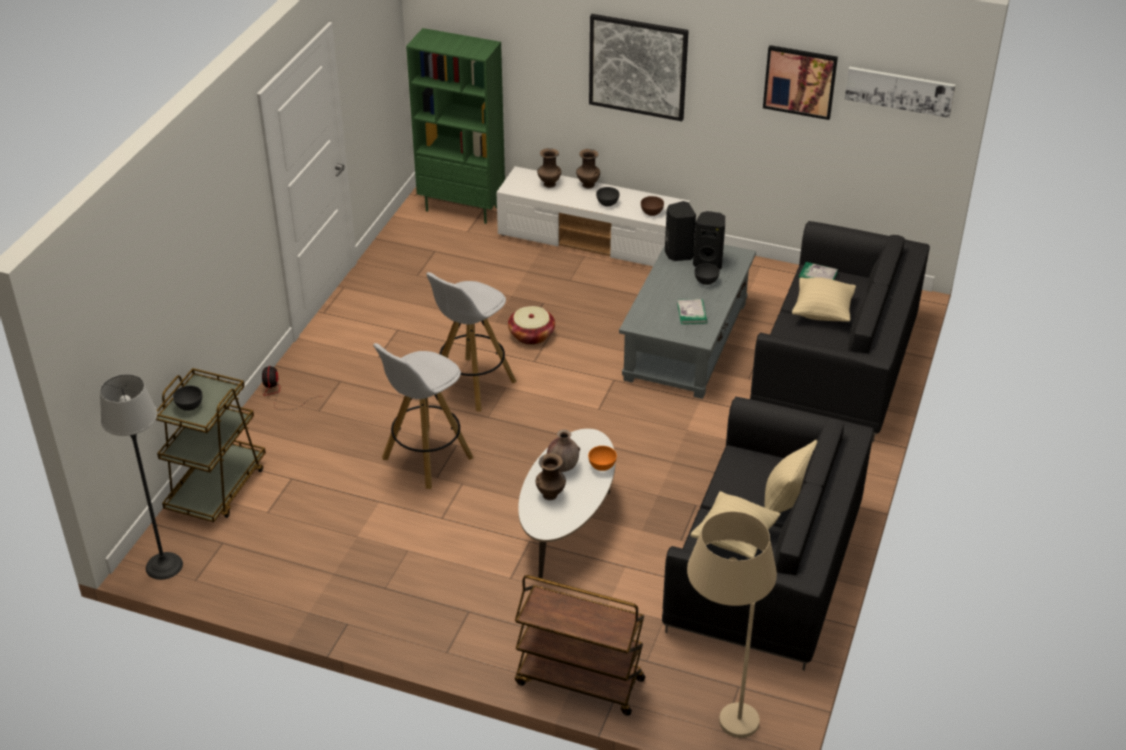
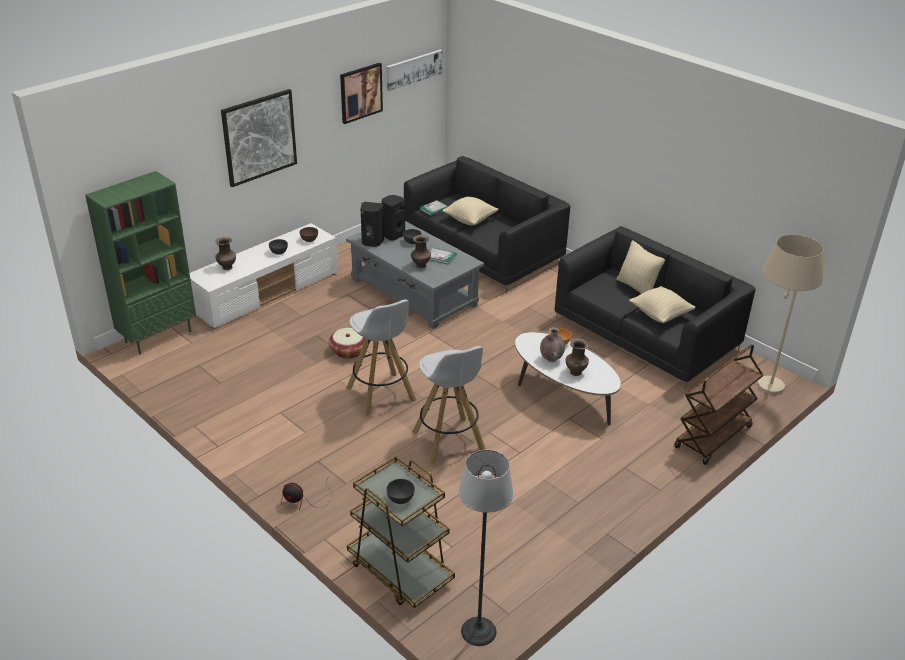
camera: 65 degrees left, 5 degrees down
(587, 185) = (247, 253): brown vase -> brown vase (420, 265)

